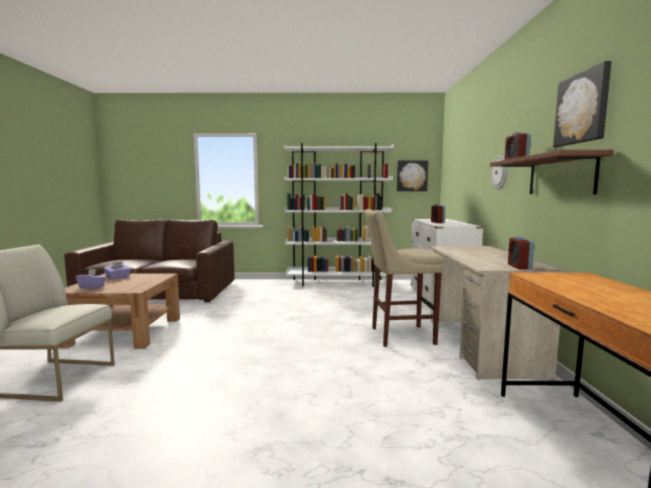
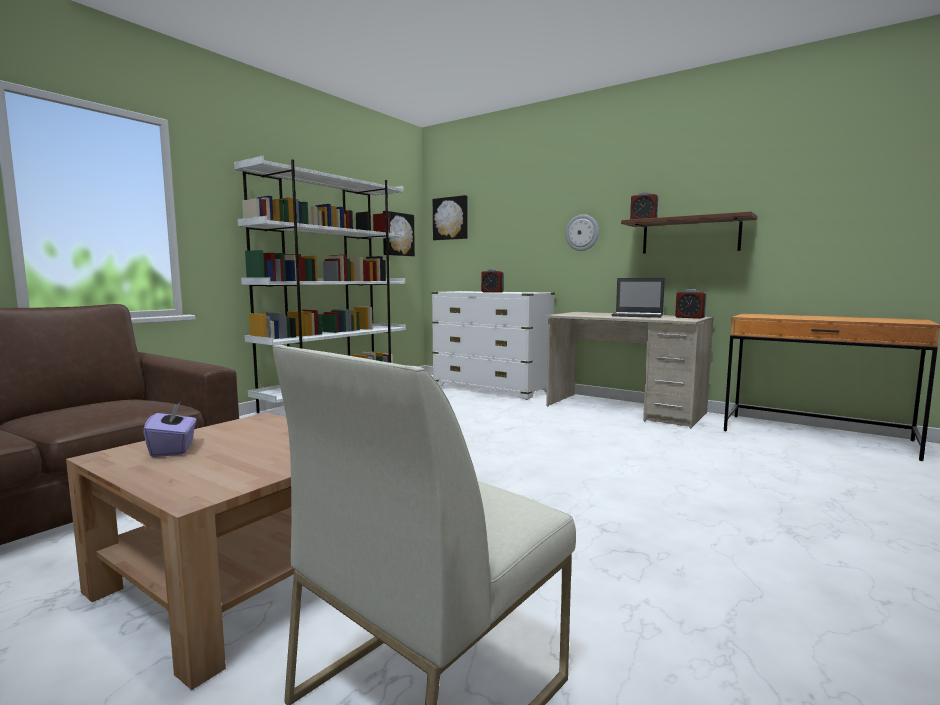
camera: 55 degrees left, 0 degrees up
(92, 287) = (226, 473): purple tissue box -> none
(399, 335) = (566, 423): beige stool -> none
(493, 257) = (638, 315): none -> laptop
(583, 108) = (717, 179): picture -> picture (451, 218)

